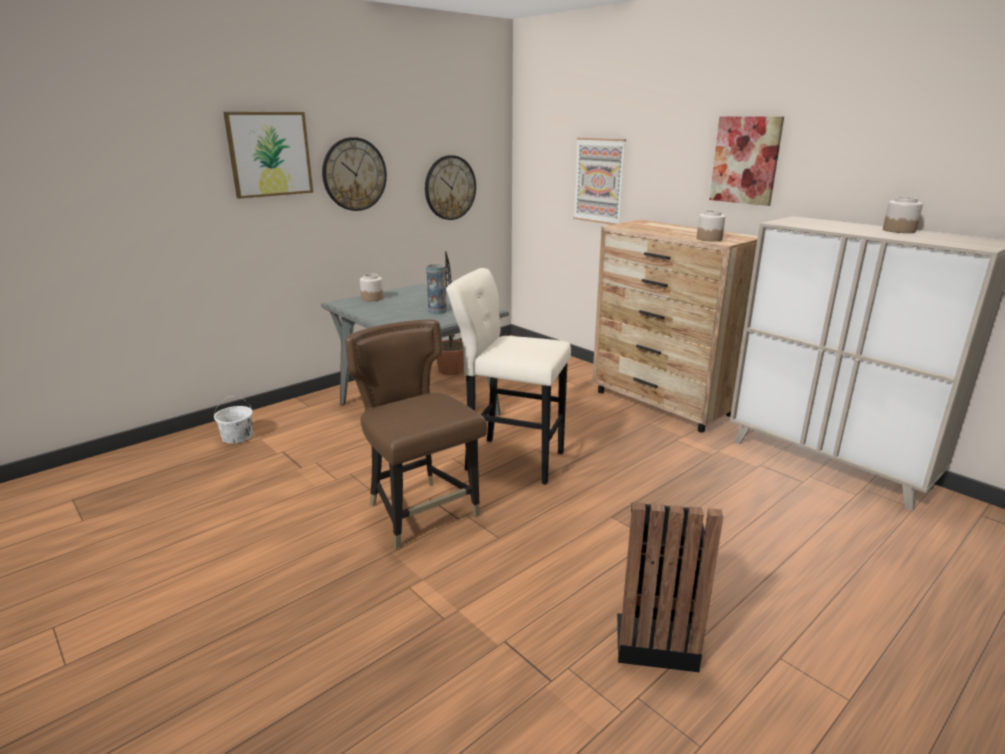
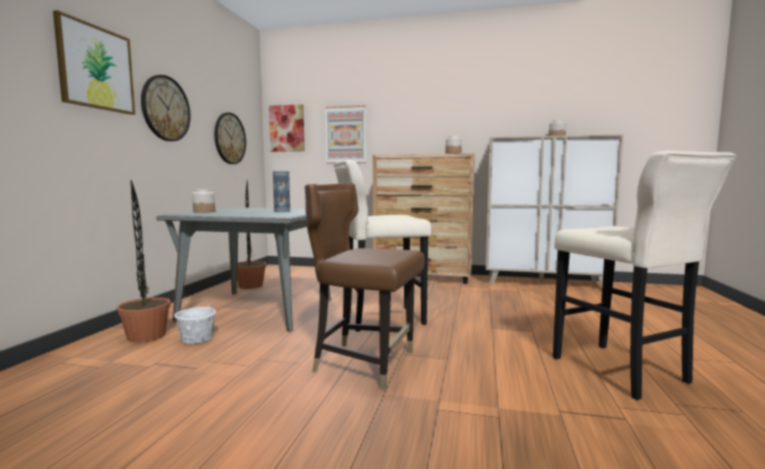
camera: 35 degrees left, 15 degrees down
(237, 437) = (75, 367): white bucket -> white bucket (197, 338)
(306, 417) = (146, 336): none -> potted plant
(654, 637) = (623, 372): black trash can -> beige stool
(745, 160) = (454, 112): picture -> picture (287, 128)

